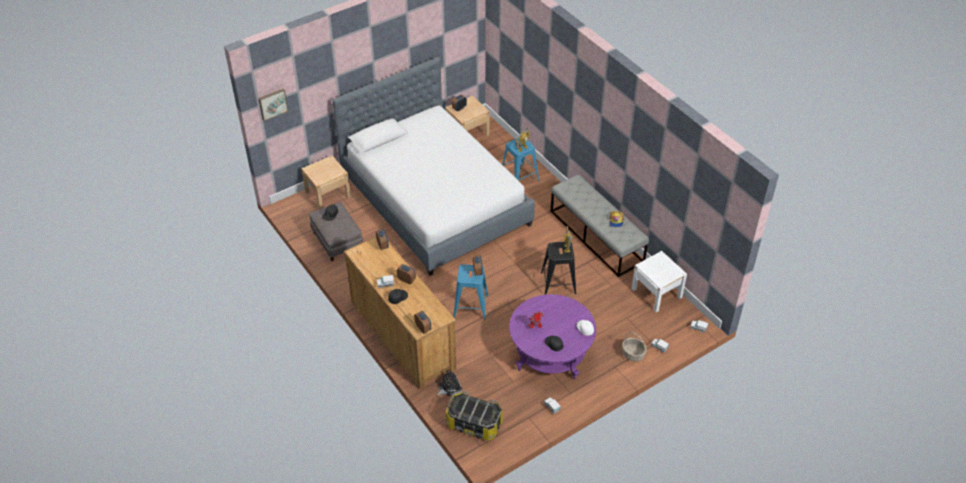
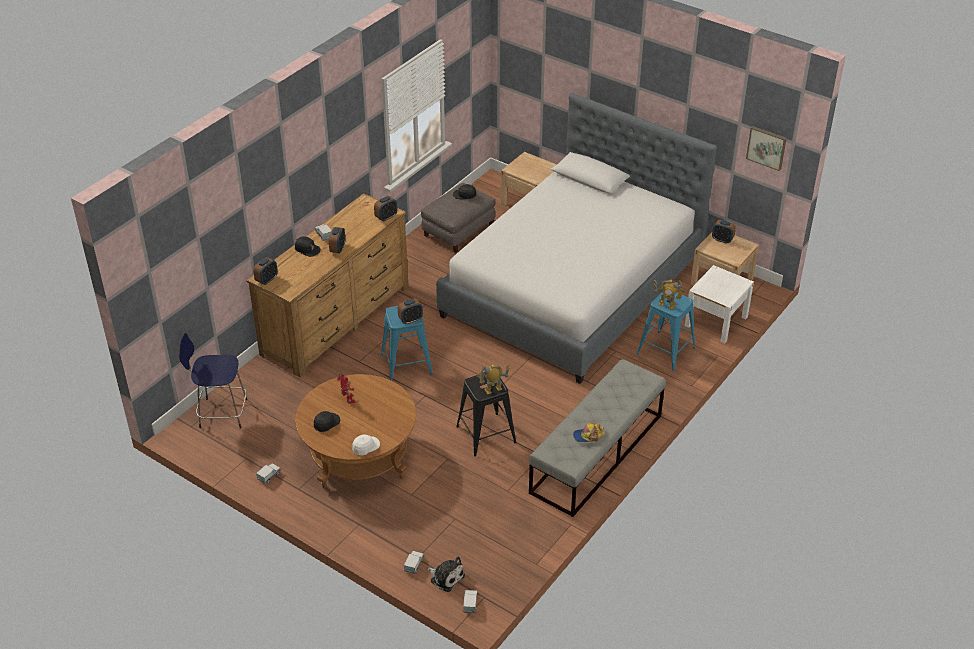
camera: 70 degrees right, 5 degrees down
(272, 104) = (512, 46): picture -> picture (767, 147)
(449, 387) = (270, 378): plush toy -> plush toy (446, 577)
(474, 424) = (221, 413): storage box -> blue stool
(550, 352) = (359, 455): purple coffee table -> brown coffee table
(633, 354) = (389, 539): basket -> none
(656, 293) = (518, 542): white nightstand -> white nightstand (716, 321)

